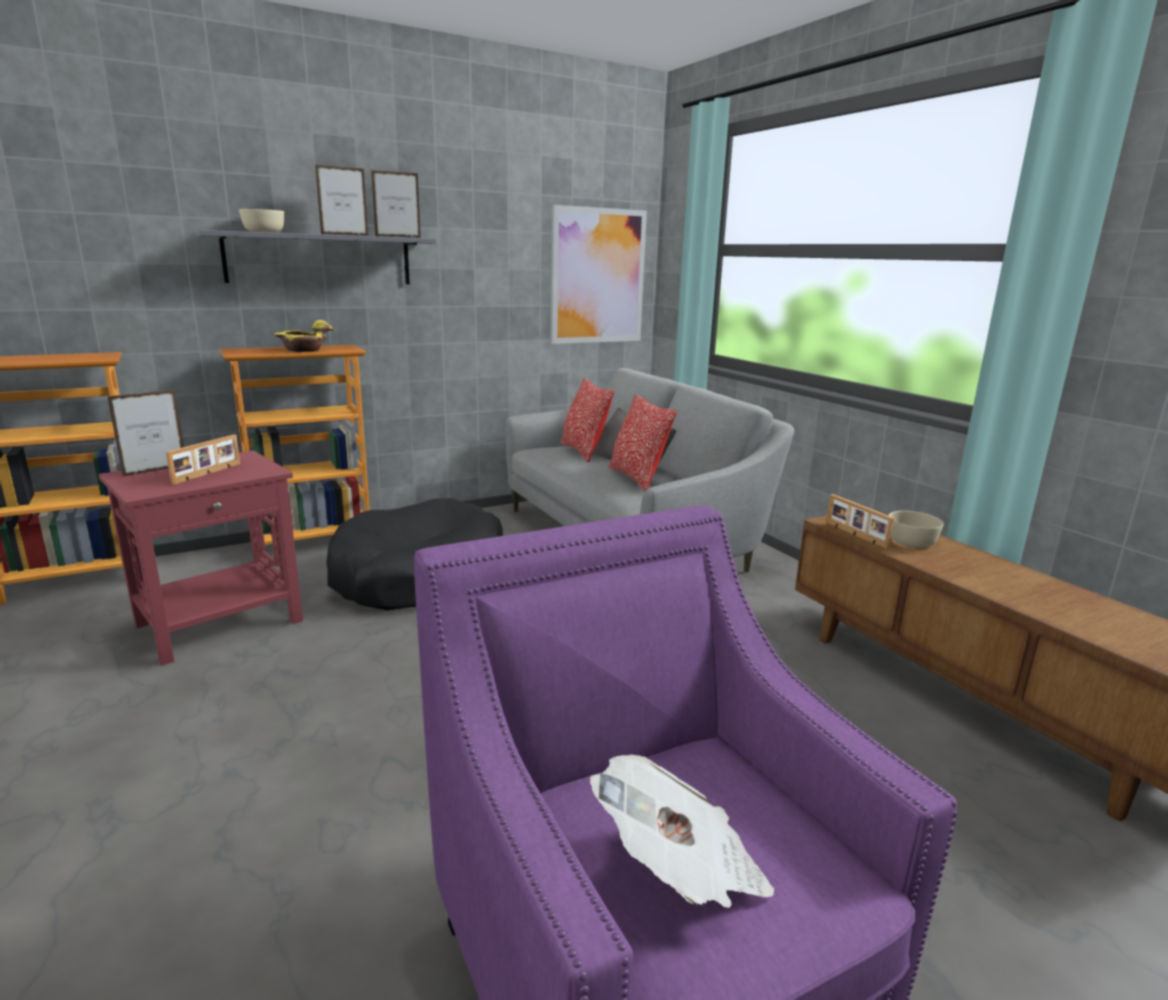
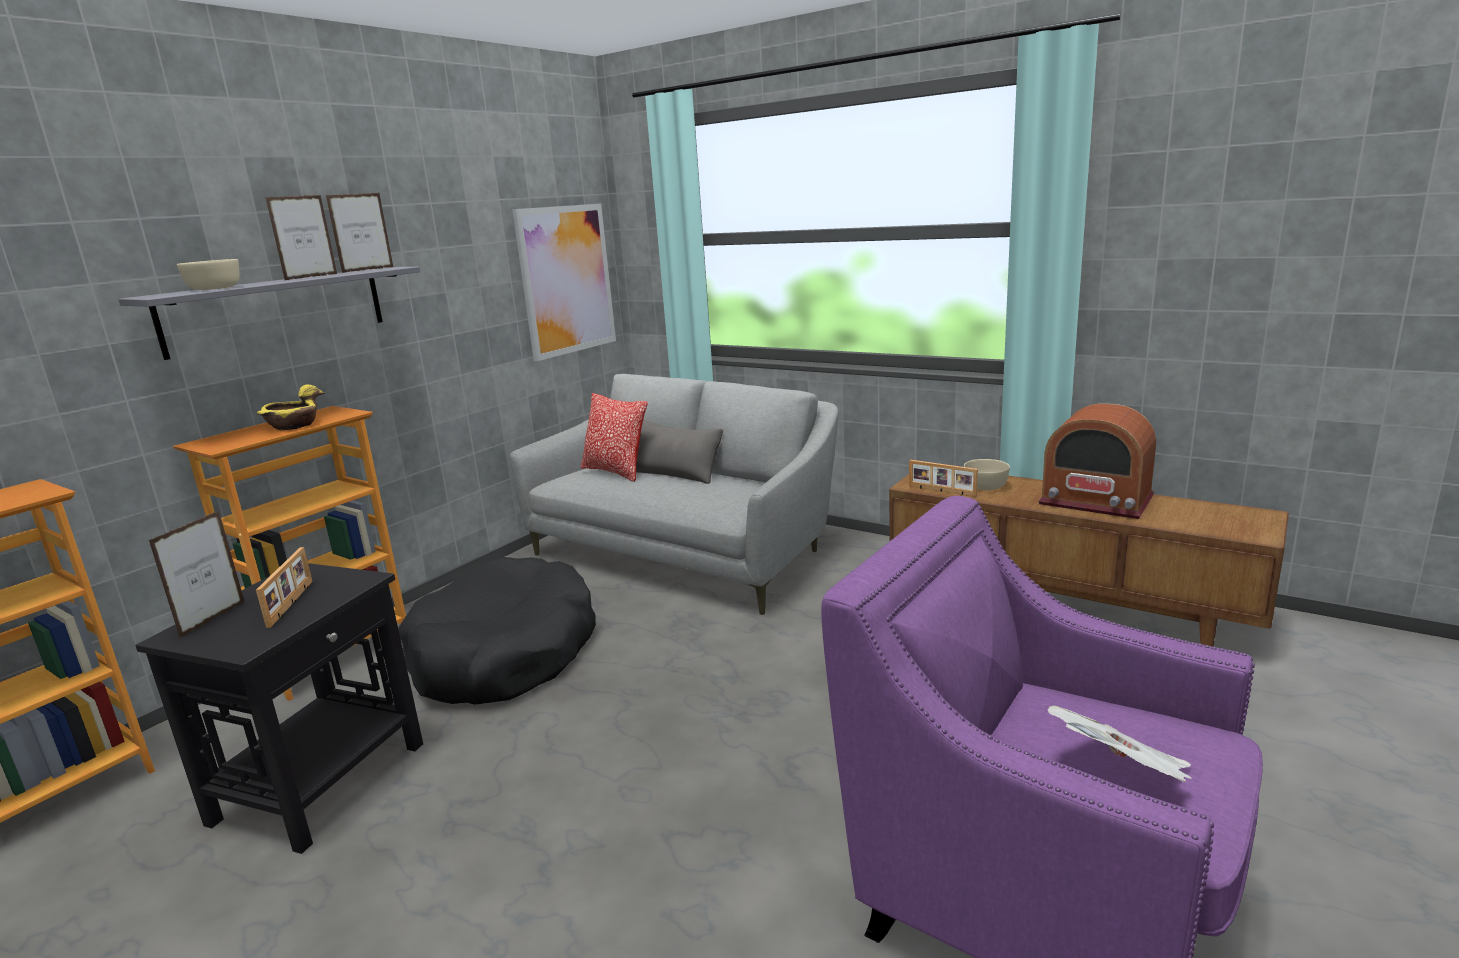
camera: 25 degrees left, 0 degrees up
(220, 623) = (321, 783): red side table -> black side table
(637, 478) = (702, 486): pillow -> none
(1030, 588) = (1096, 500): none -> radio

